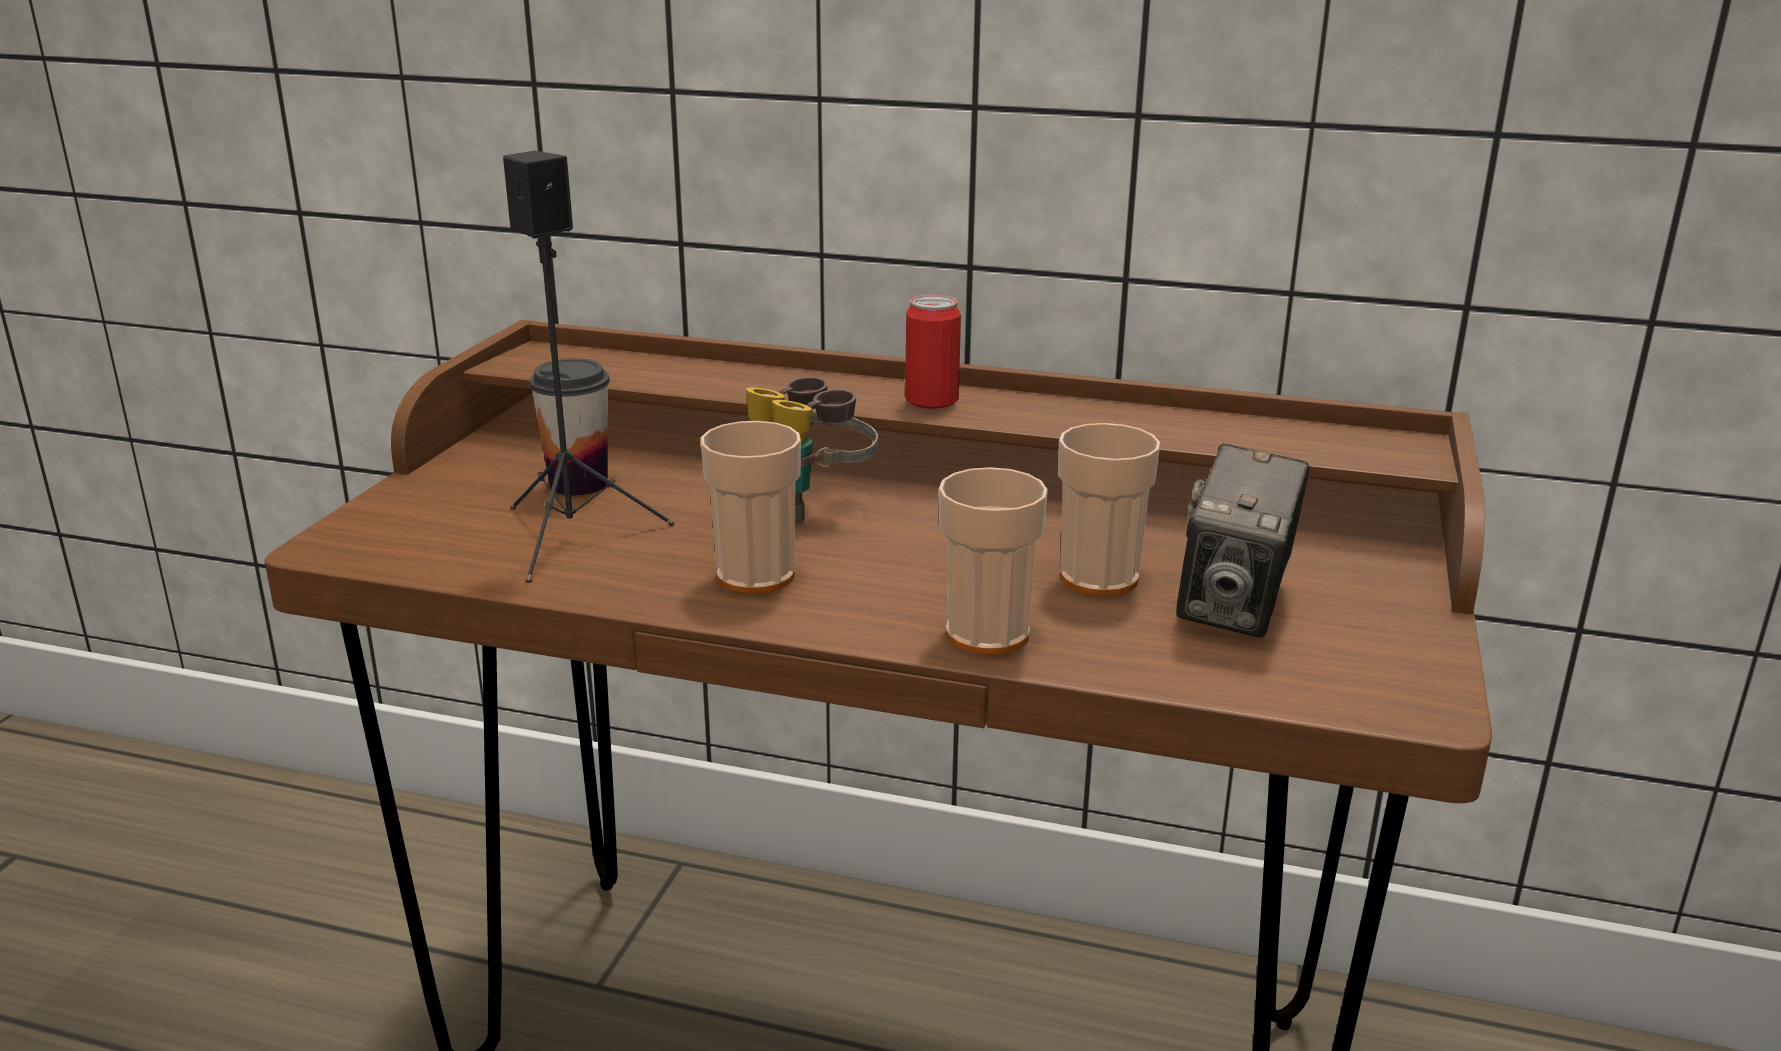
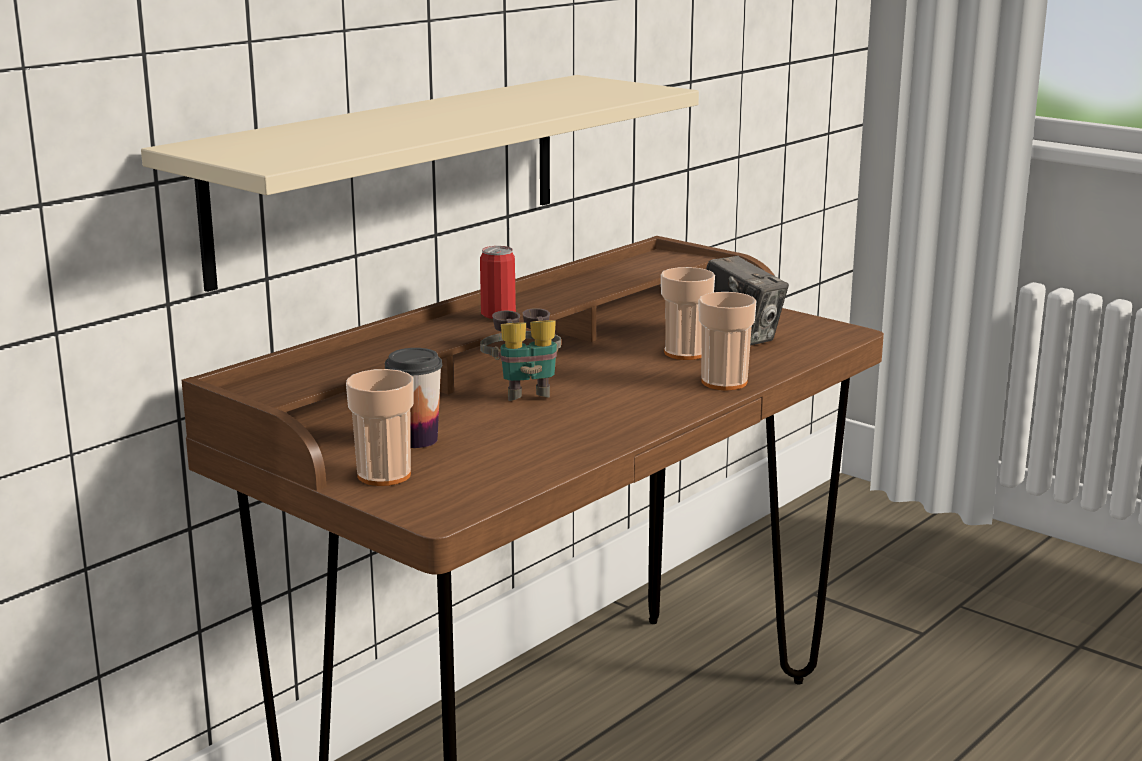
camera: 65 degrees left, 5 degrees down
(574, 536) = (502, 449): black speaker -> none
(755, 576) = (609, 415): cup -> cup (384, 475)
(874, 155) = (391, 175): none -> beige shelf

